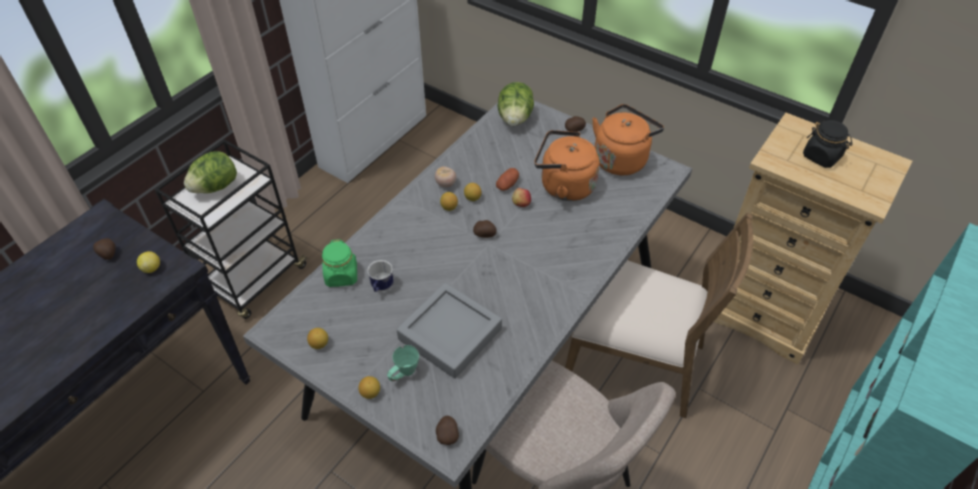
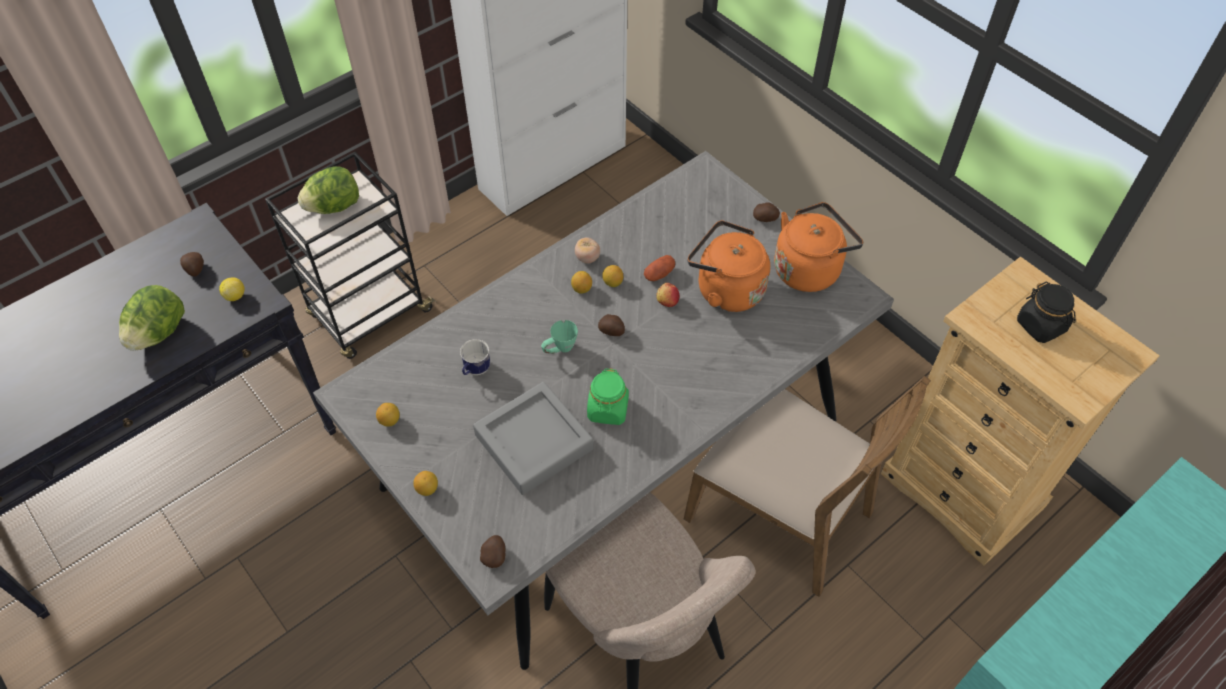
camera: 15 degrees right, 5 degrees up
(341, 275) = (436, 346): green jar -> green jar (608, 409)
(403, 374) = (468, 477): green mug -> green mug (559, 350)
(515, 118) = (697, 189): lettuce -> lettuce (159, 332)

